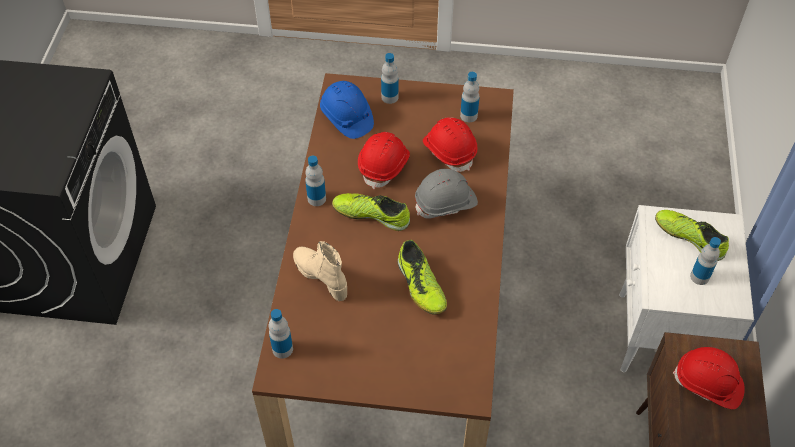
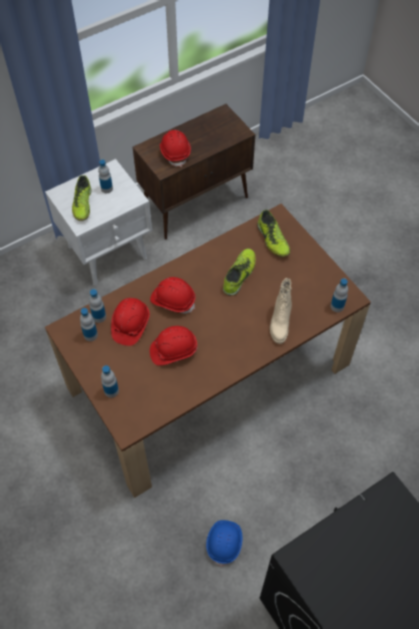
camera: 130 degrees left, 5 degrees up
(316, 199) = (231, 367): bottle -> bottle (99, 316)
(346, 118) = (152, 402): blue hard hat -> blue hard hat (224, 543)
(371, 215) = (216, 330): shoe -> shoe (272, 240)
(446, 203) = (173, 300): grey hard hat -> red hard hat

